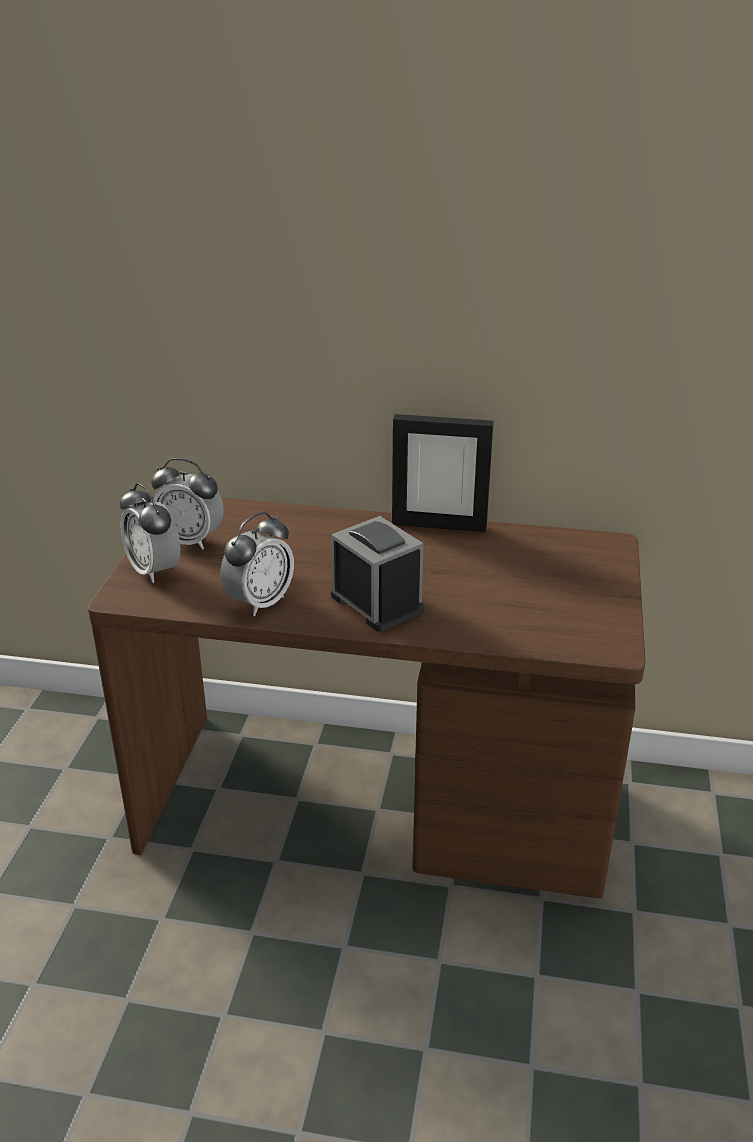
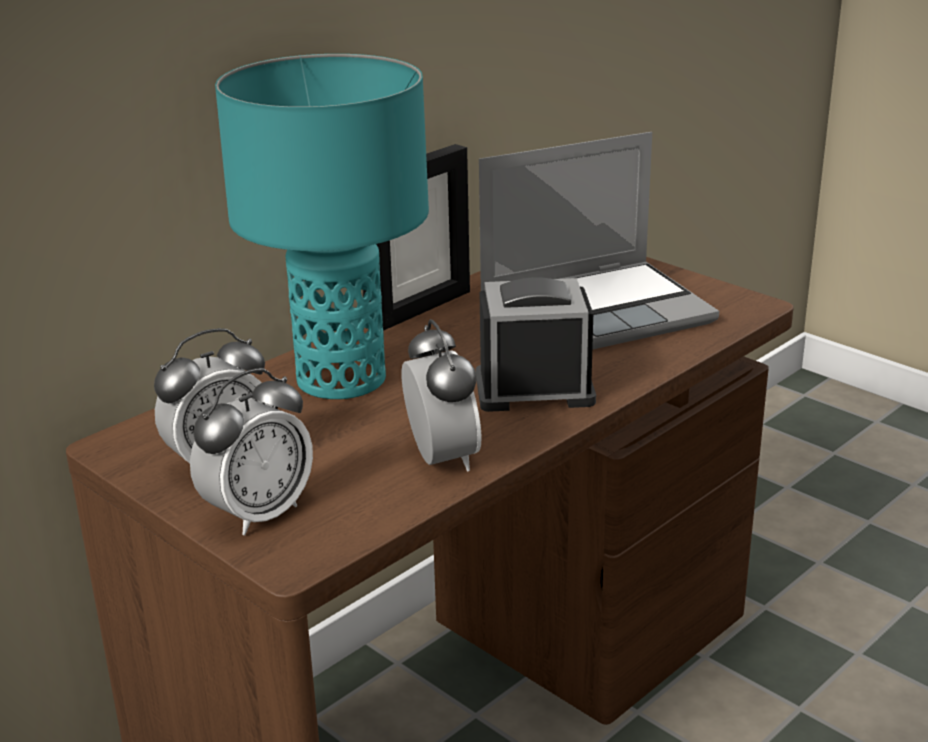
camera: 55 degrees left, 5 degrees down
(154, 570) = (258, 513): alarm clock -> alarm clock turned 45 degrees counterclockwise
(318, 536) = (340, 379): none -> turquoise table lamp
(517, 588) = (597, 312): none -> laptop

